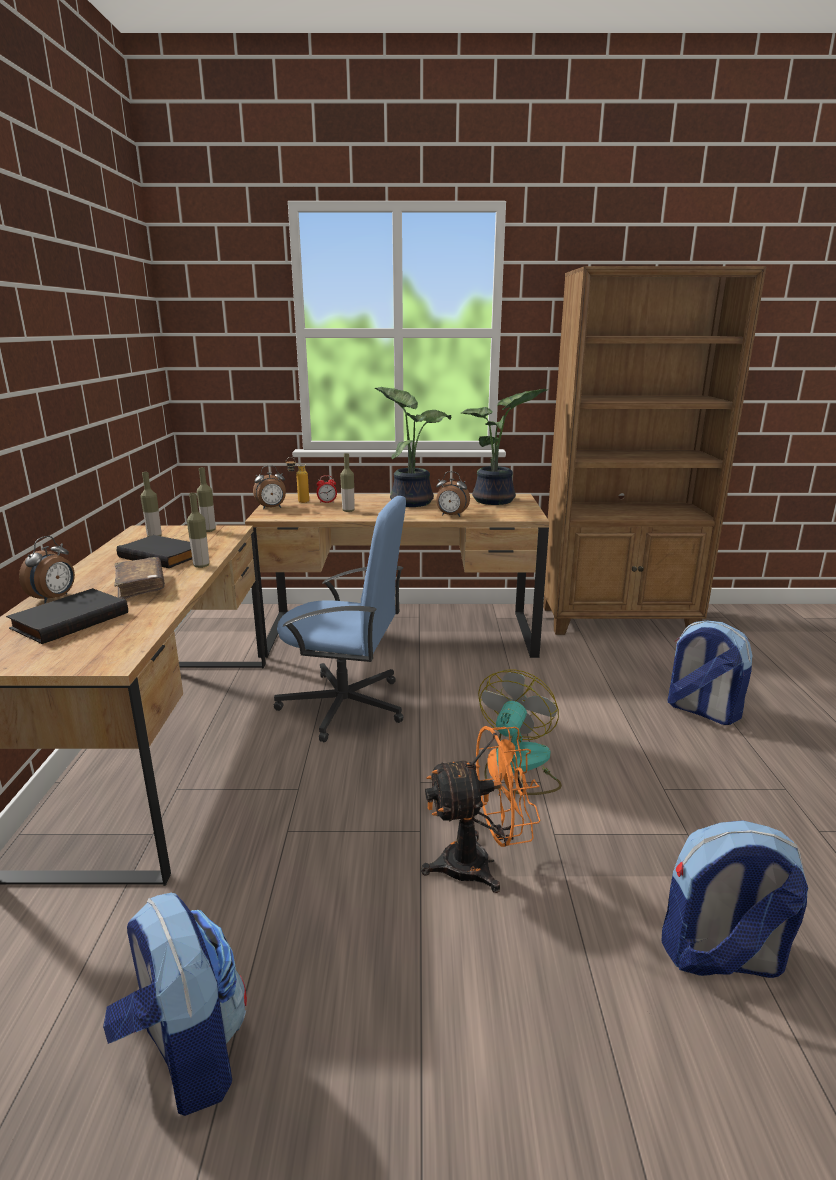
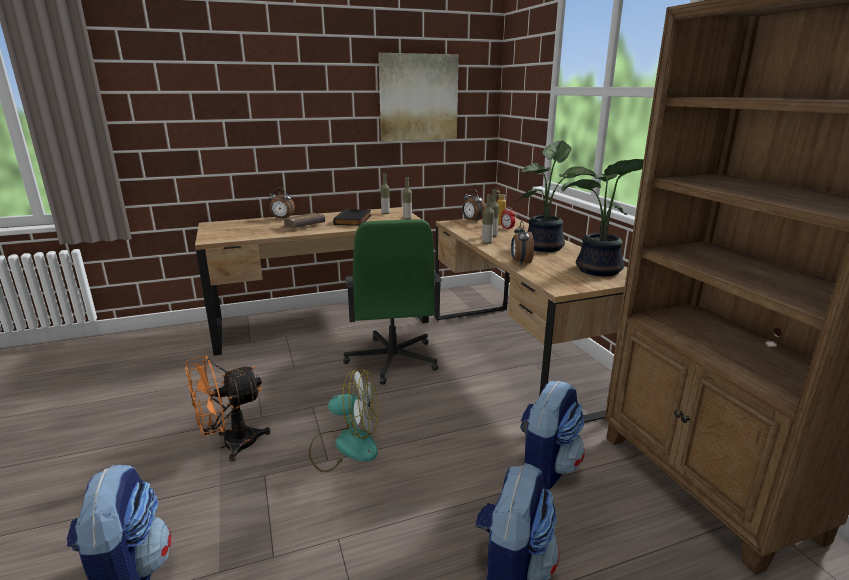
camera: 70 degrees right, 0 degrees up
(70, 620) = (256, 226): black book -> none
(111, 346) = (418, 98): none -> picture
(185, 1053) = (116, 388): backpack -> backpack (546, 467)
(201, 566) = (341, 229): bottle -> bottle (486, 243)
(345, 706) = (392, 360): blue office chair -> green office chair
(479, 864) = (230, 445): orange fan -> orange fan turned 90 degrees clockwise

